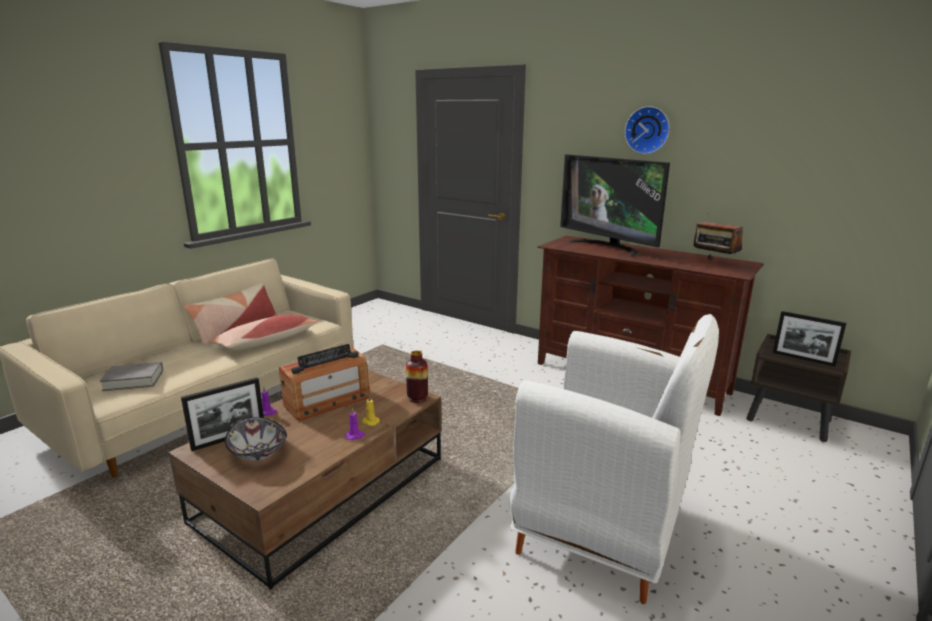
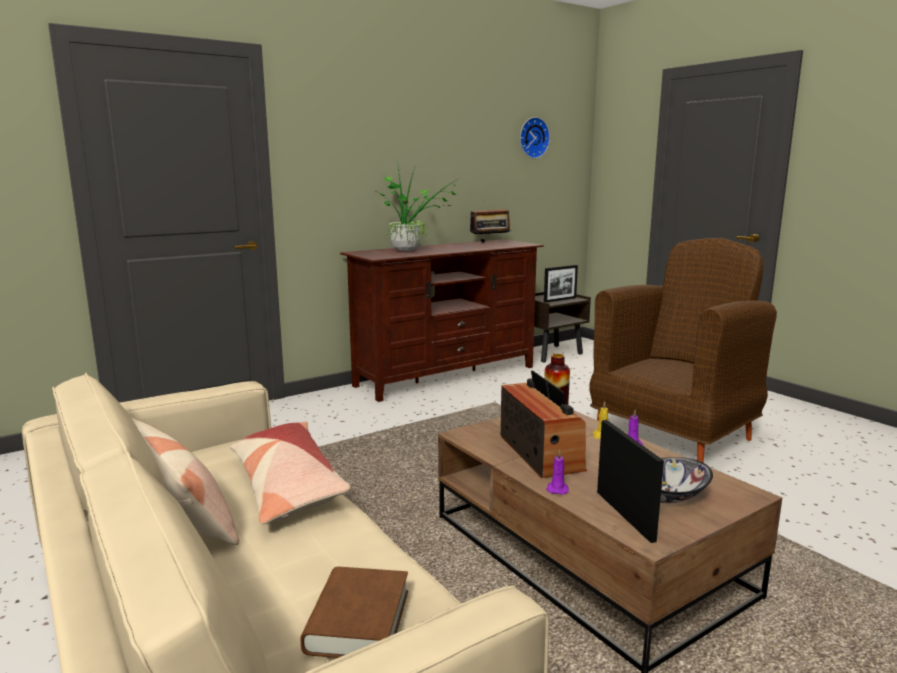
camera: 70 degrees left, 5 degrees down
(134, 380) = (358, 621): grey book -> brown book
(602, 531) = (673, 435): white armchair -> brown armchair
(608, 247) = (411, 250): television -> potted plant
(647, 130) = (407, 130): wall clock -> wall clock (532, 138)

